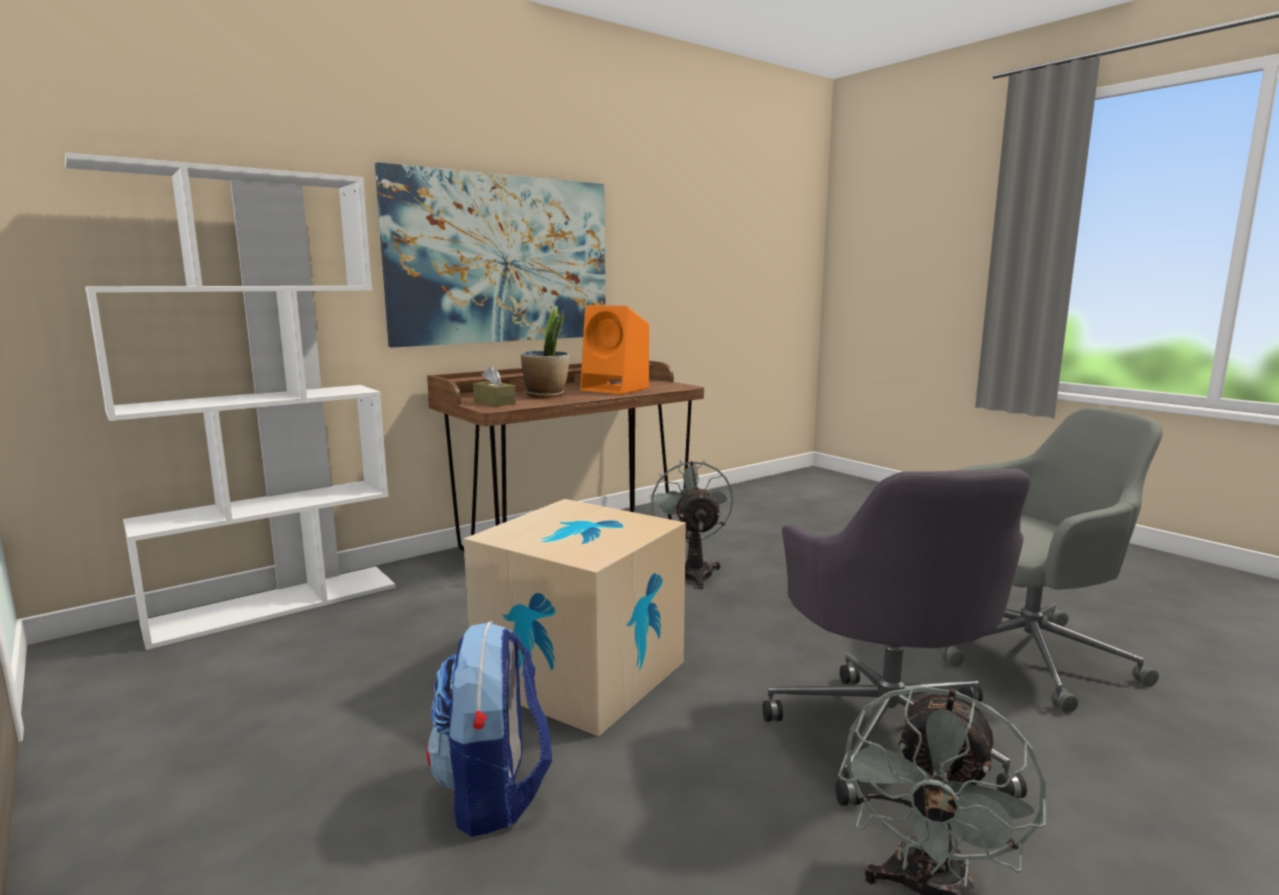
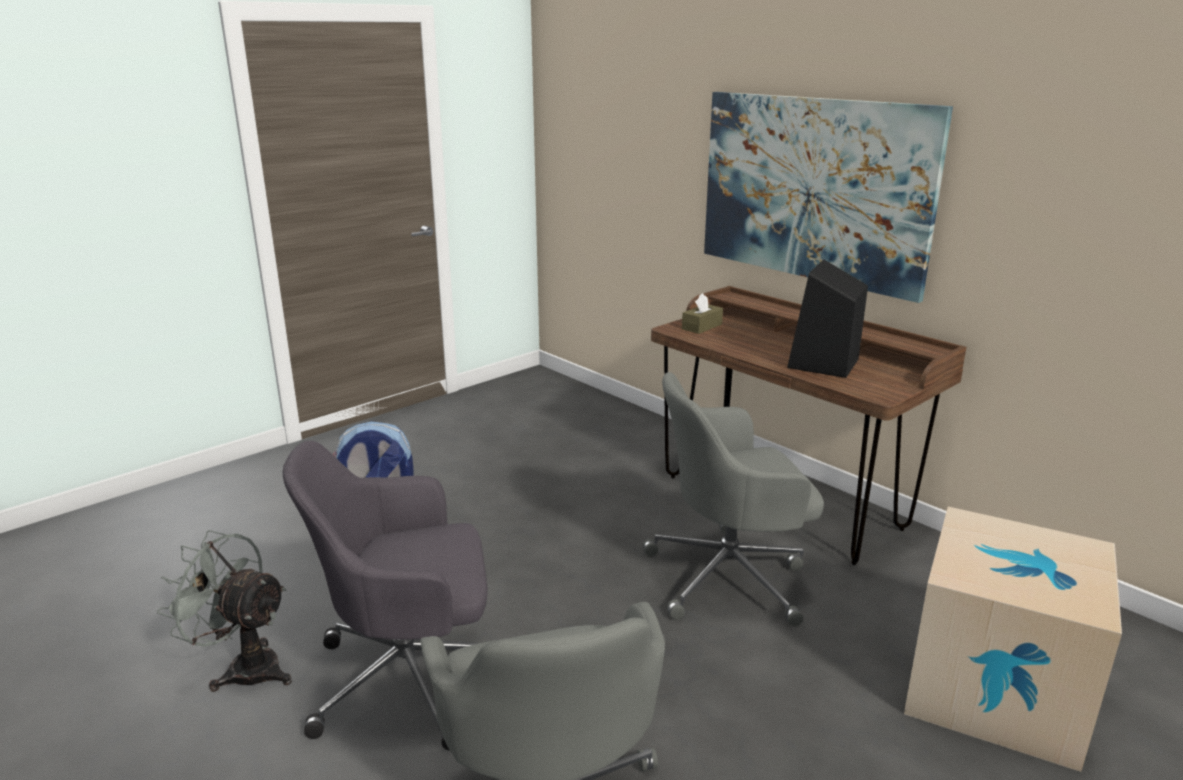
camera: 85 degrees right, 10 degrees up
(276, 604) = (602, 407): white bookcase -> none
(546, 395) = (757, 339): potted plant -> none
(580, 673) = (508, 529): cardboard box -> cardboard box (995, 690)
(616, 389) = (823, 364): orange speaker -> black speaker
(692, 571) = (730, 577): grey fan -> grey office chair

